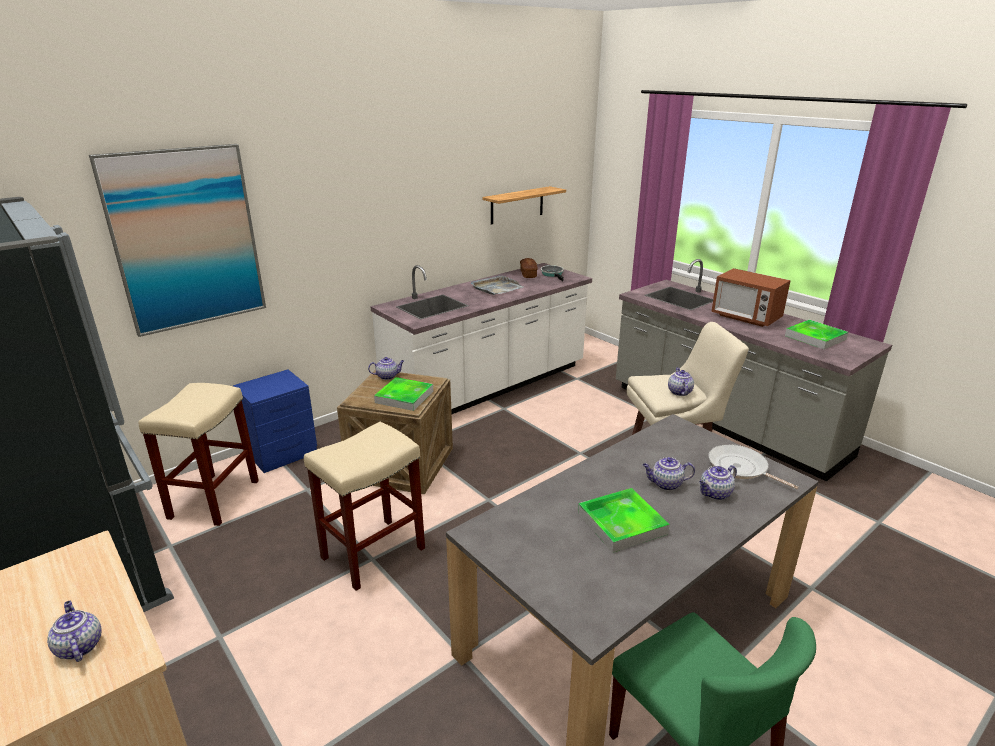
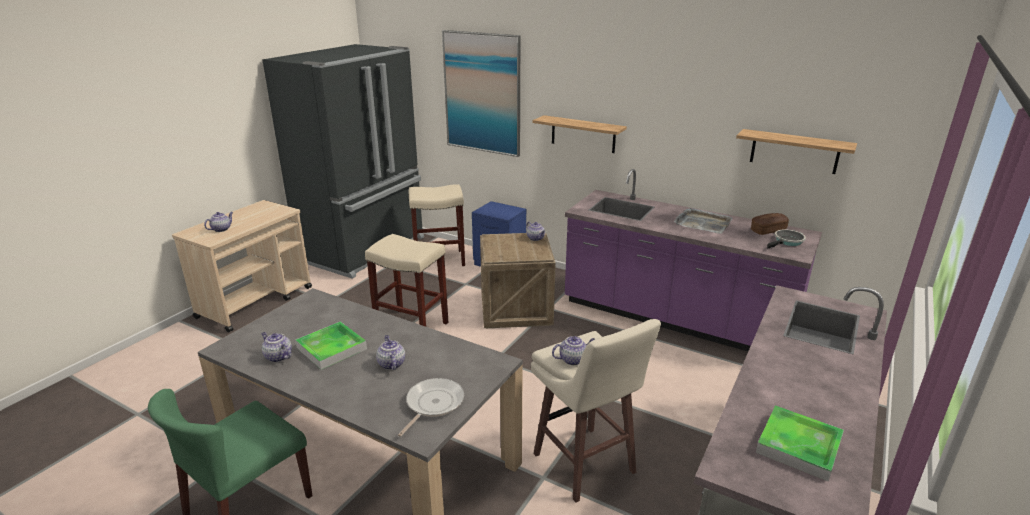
camera: 70 degrees right, 0 degrees up
(342, 249) = (583, 134): none -> shelf
(404, 397) = (508, 251): tray -> none
(488, 387) = (675, 319): white counter -> purple counter
(715, 494) = (383, 390): teapot -> teapot (278, 356)
(746, 317) = (808, 380): microwave -> none

